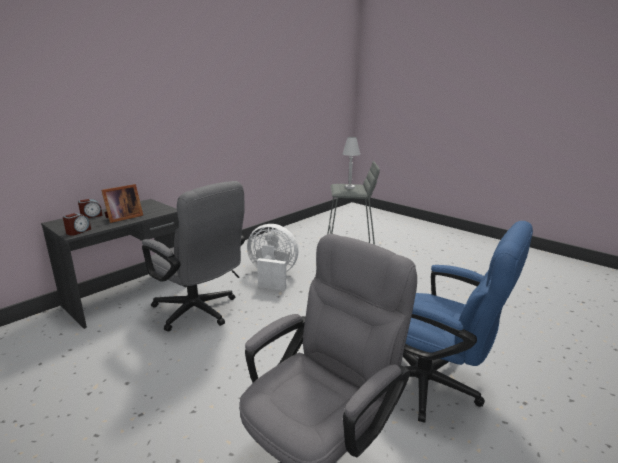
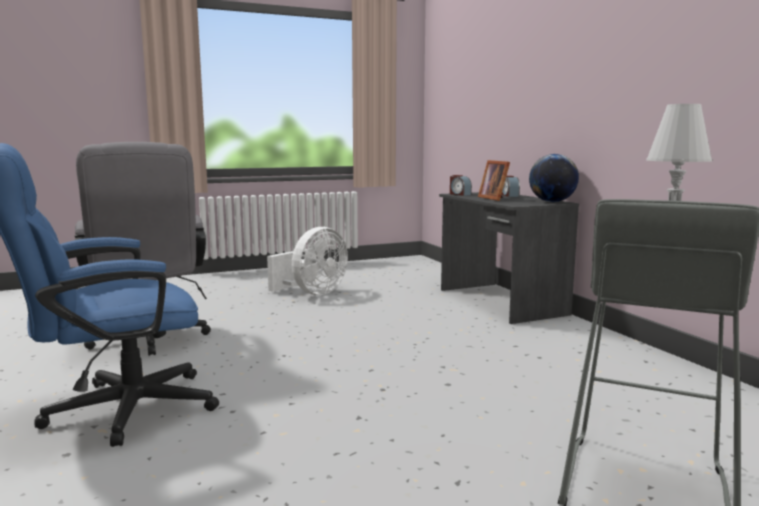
camera: 115 degrees right, 10 degrees down
(146, 203) = (552, 202): none -> globe
(200, 312) = (434, 325): grey office chair -> none
(272, 276) = (521, 373): white fan -> white fan (313, 293)

